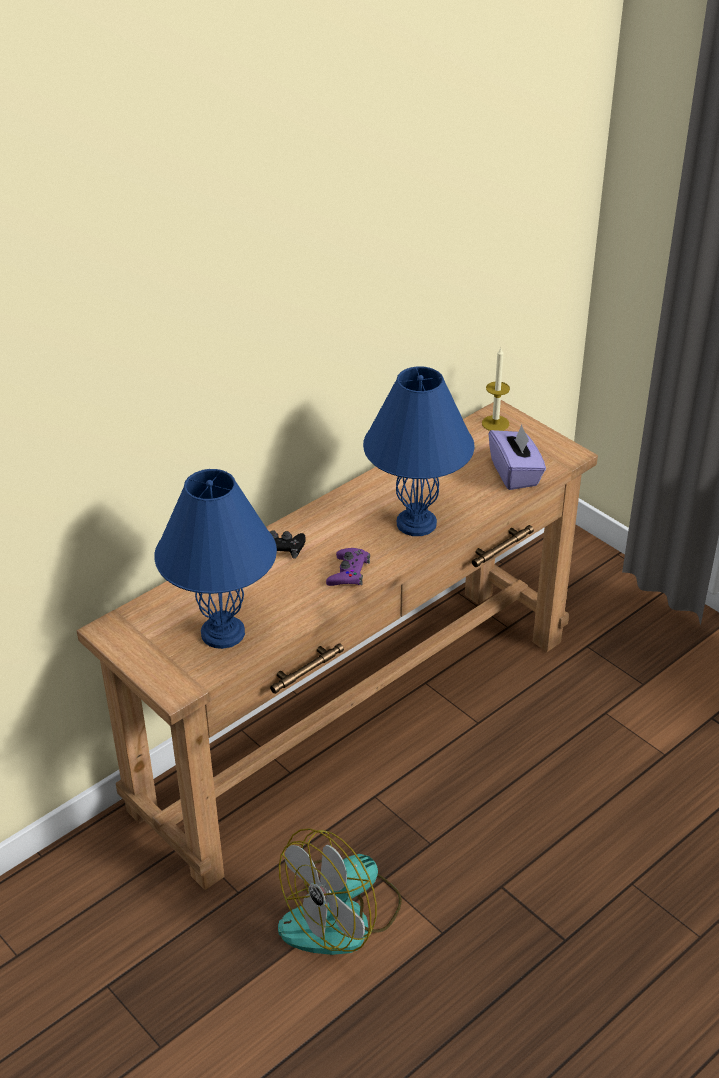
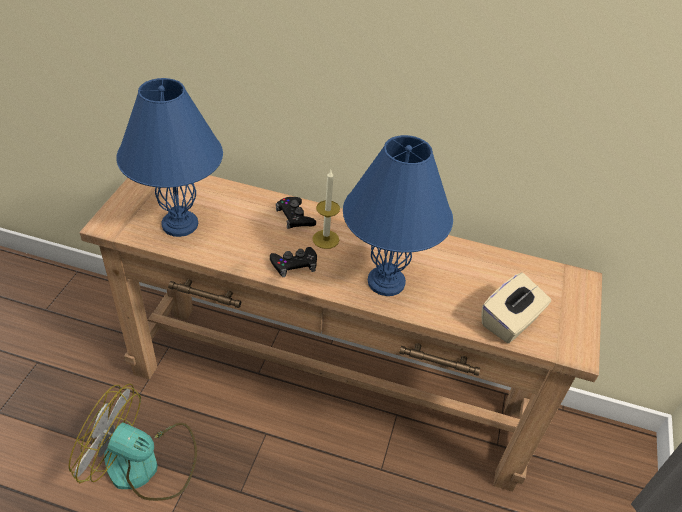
camera: 55 degrees right, 5 degrees up
(348, 572) = (294, 264): purple game controller -> black game controller
(495, 423) = (564, 283): candle -> candle (325, 239)
(515, 473) = (510, 322): purple tissue box -> beige tissue box

